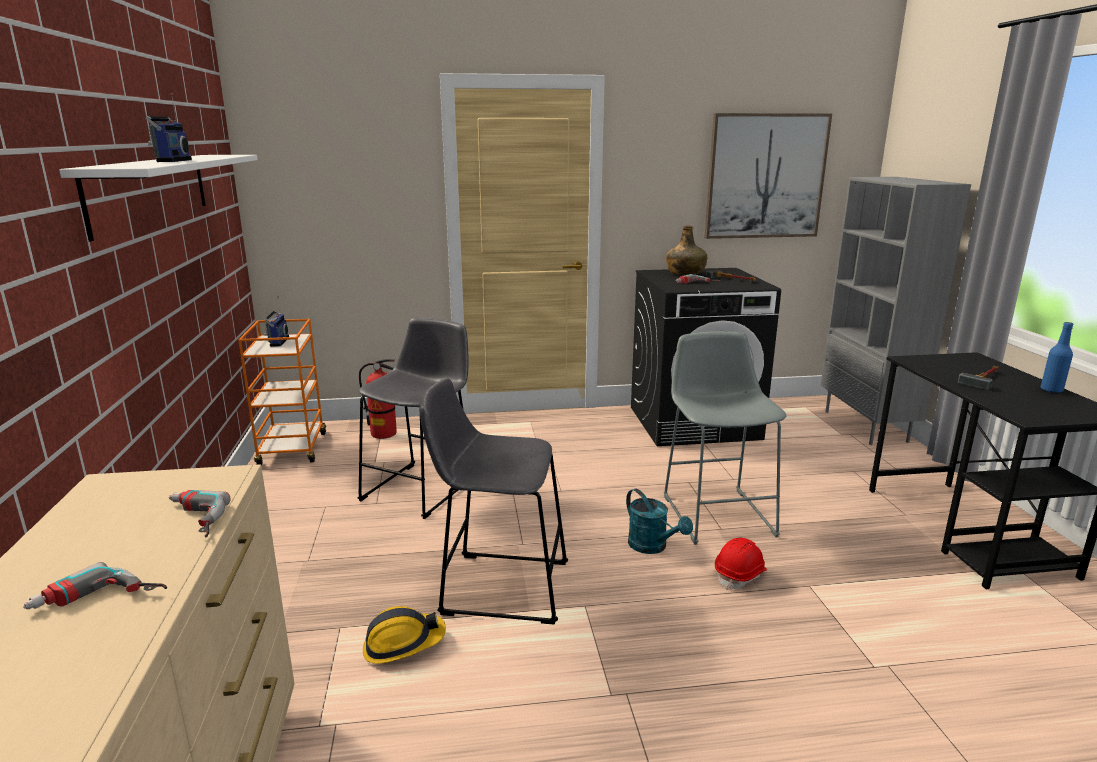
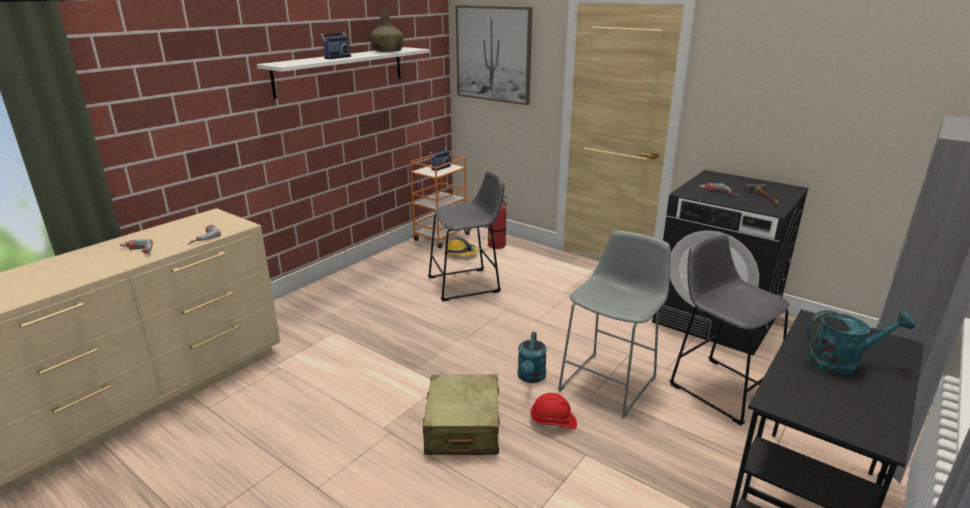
camera: 45 degrees right, 5 degrees up
(403, 644) = (345, 353): hard hat -> hard hat (460, 253)
(498, 586) = (420, 351): grey stool -> grey stool (719, 387)
(683, 634) = (463, 427): none -> beige suitcase
(685, 273) = (738, 182): green bottle -> green bottle (388, 51)
(765, 176) = (858, 100): picture -> picture (493, 54)
(984, 379) = (842, 362): hammer -> turquoise watering can
(1051, 390) = (889, 400): blue bottle -> none

